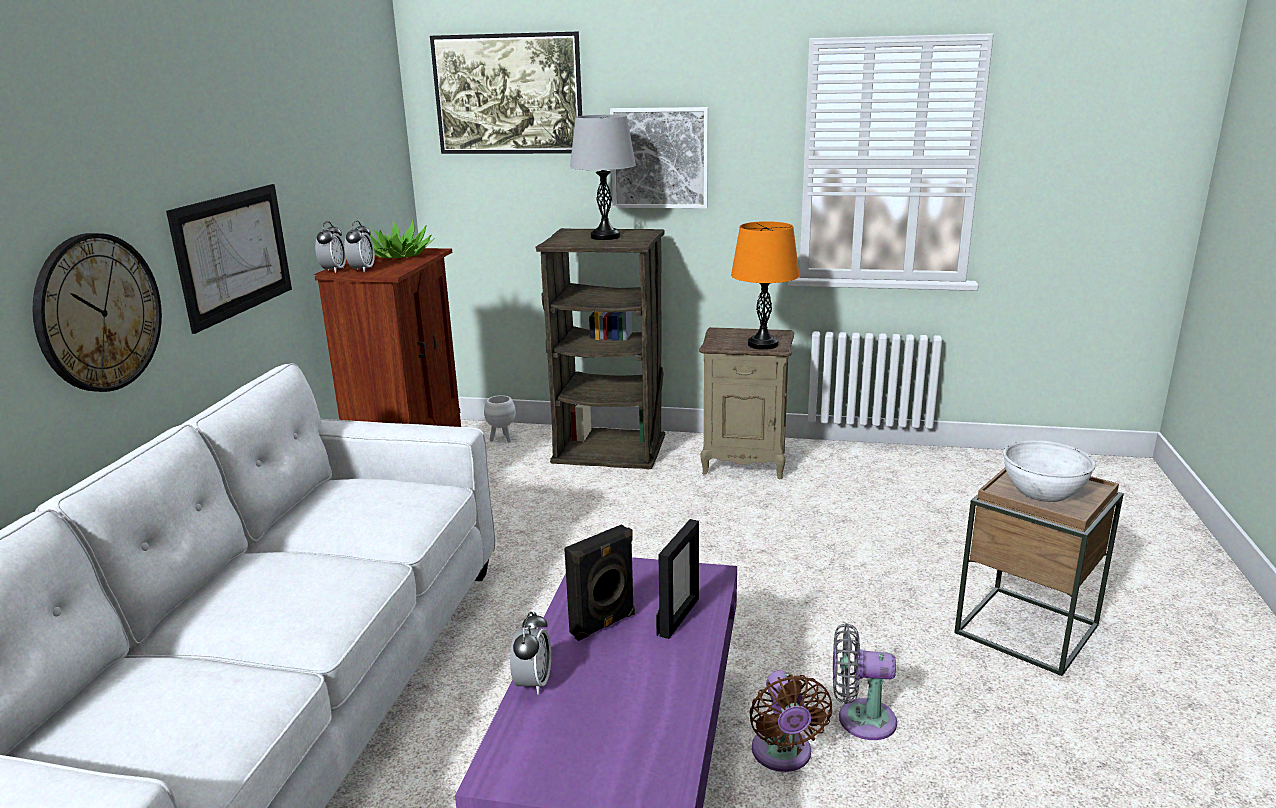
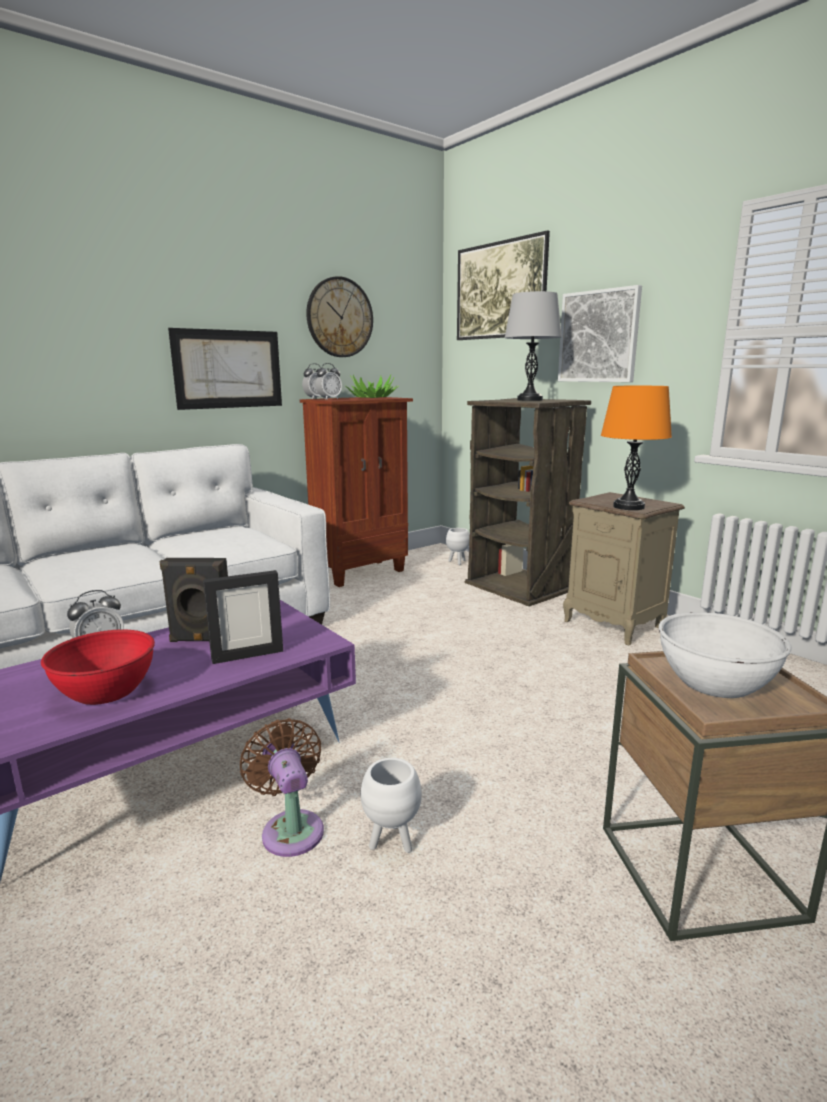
camera: 40 degrees right, 5 degrees down
(98, 313) = (96, 376): wall clock -> wall clock (339, 317)
(639, 708) = (106, 691): none -> red bowl
(783, 755) = (291, 828): brown fan -> brown fan turned 120 degrees clockwise
(860, 719) = (391, 842): grey fan -> white planter

